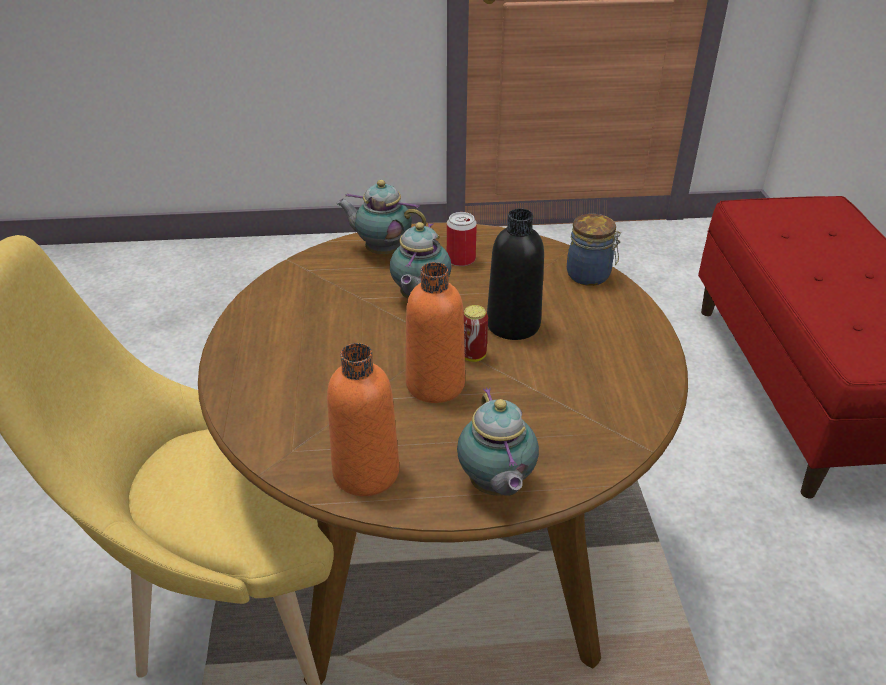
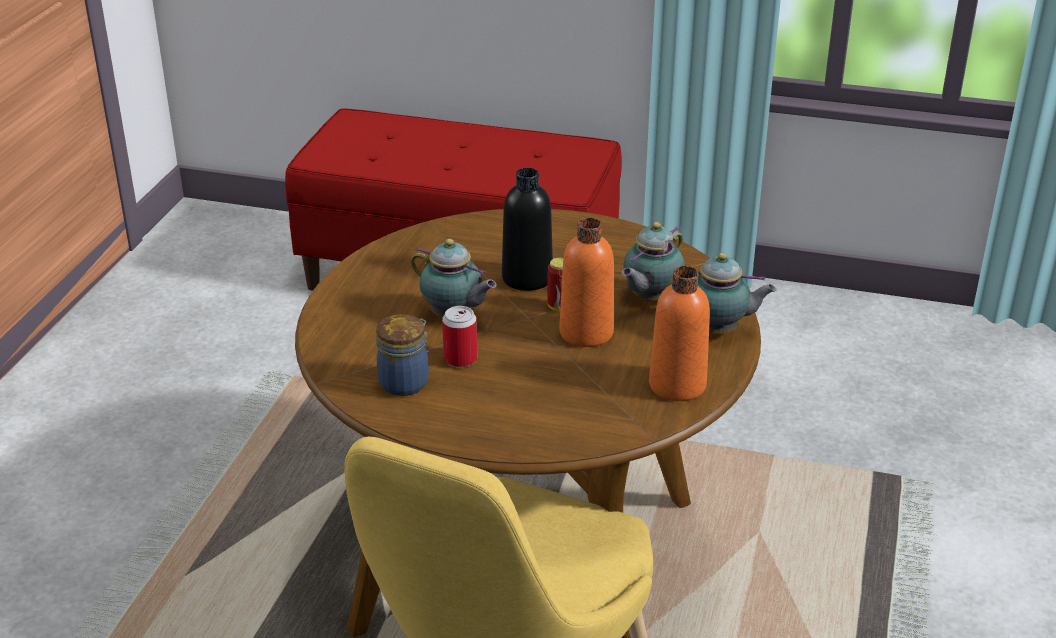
camera: 70 degrees left, 5 degrees down
(382, 250) = (350, 322): teapot -> teapot (649, 299)
(461, 259) = (403, 281): can -> can (460, 359)
(590, 276) = (481, 225): jar -> jar (405, 382)

